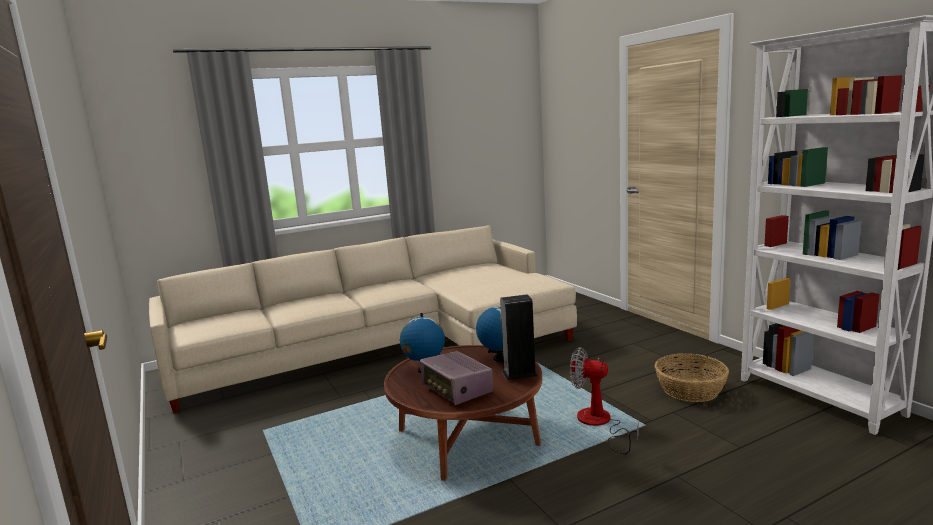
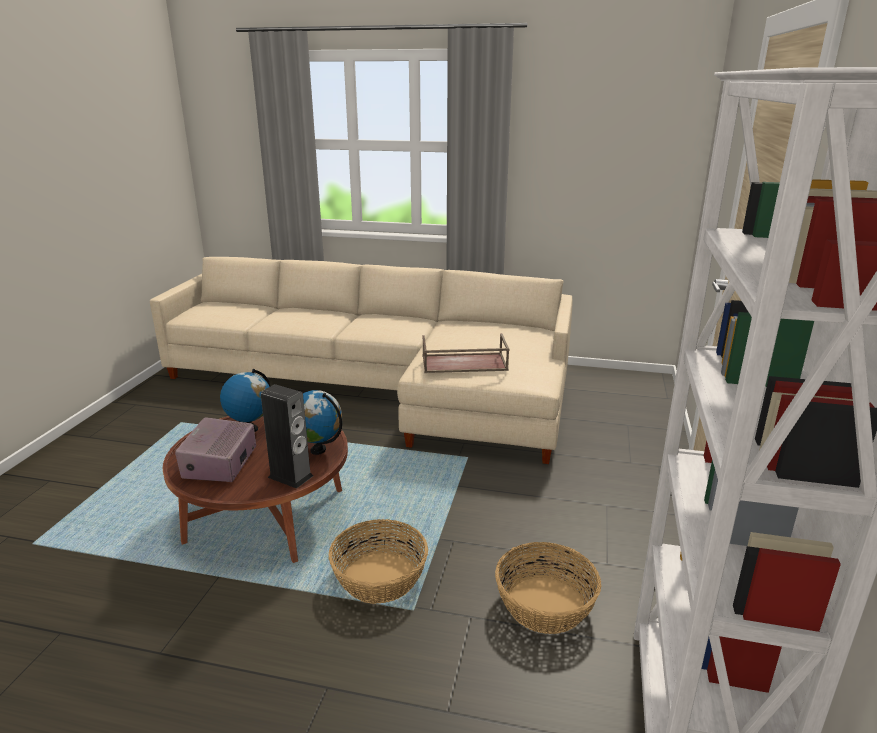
camera: 40 degrees right, 10 degrees up
(496, 287) = (463, 363): none -> brown tray
(599, 424) = (379, 578): fan -> basket

